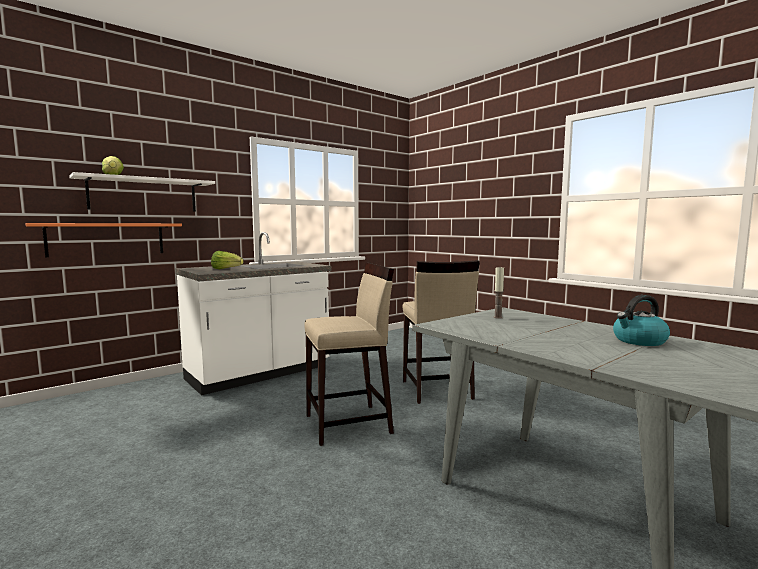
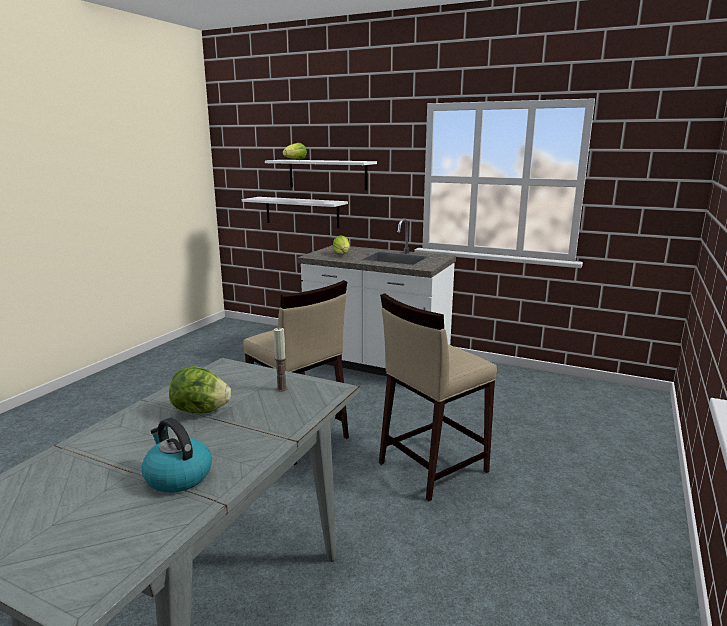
camera: 65 degrees right, 10 degrees up
(107, 239) = (302, 212): orange shelf -> white shelf
(531, 333) = (200, 411): none -> lettuce

